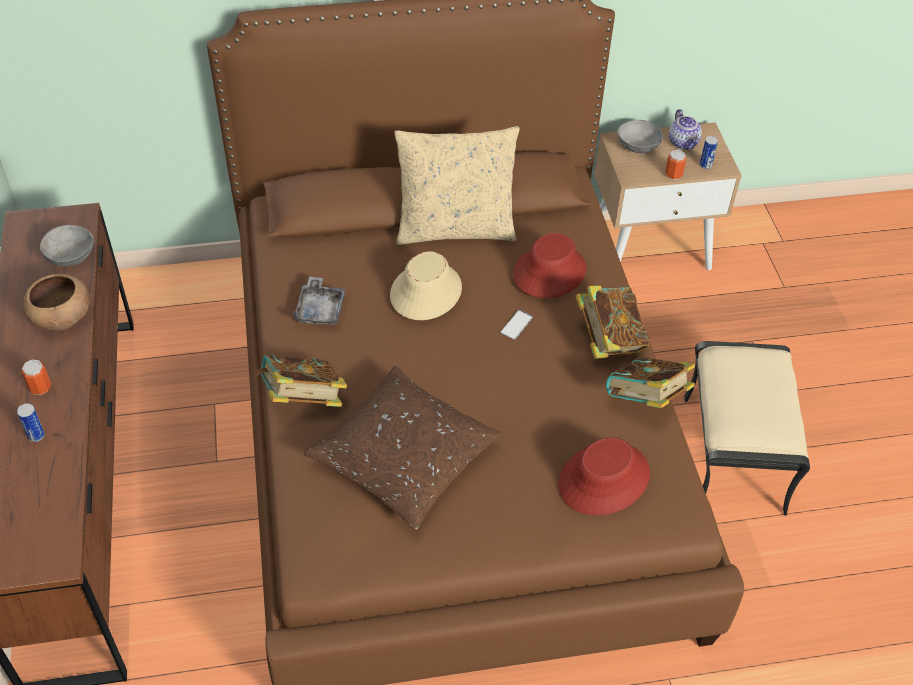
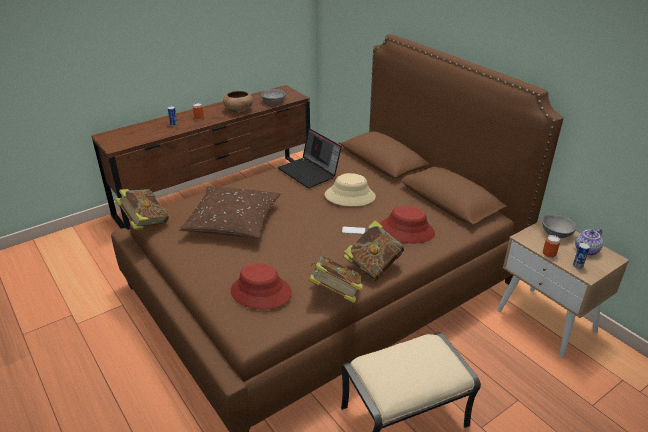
camera: 65 degrees right, 15 degrees down
(303, 400) = (249, 185): book -> book (145, 223)
(320, 309) = (310, 172): grey tray -> laptop
(455, 228) = (406, 192): beige pillow -> none

